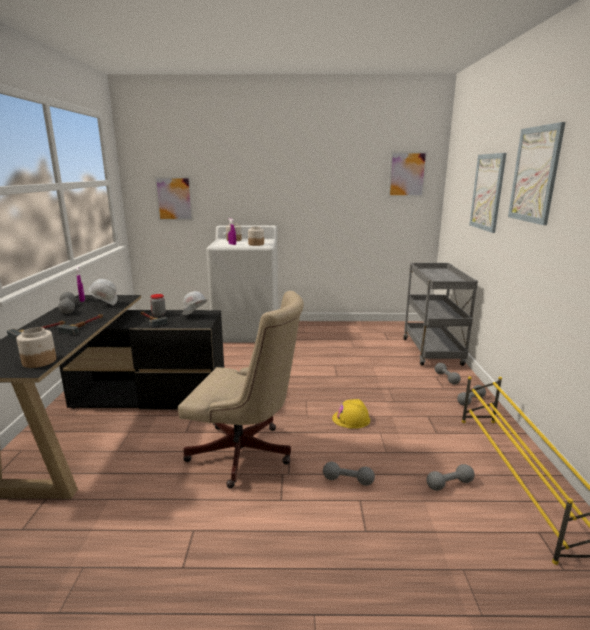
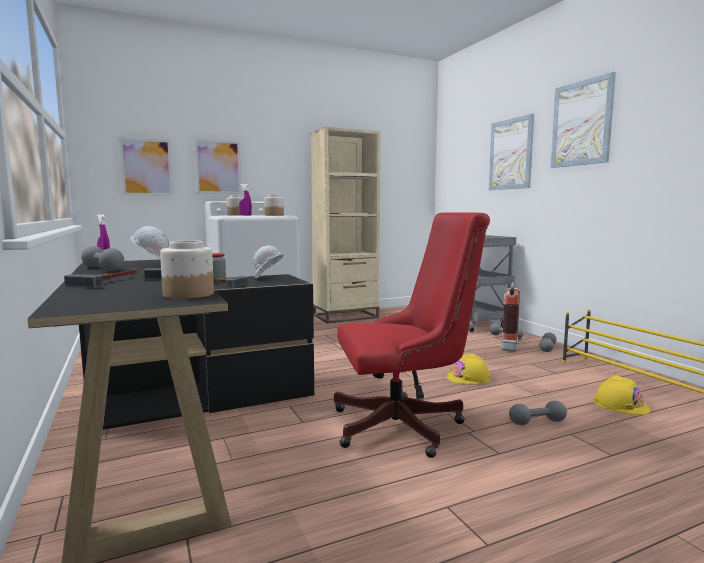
camera: 25 degrees left, 10 degrees down
(246, 455) = (406, 426): beige office chair -> red office chair
(331, 327) = (345, 316): none -> beige bookcase
(407, 174) = (404, 152): picture -> picture (218, 167)
(435, 391) = (509, 346): none -> fire extinguisher
(449, 484) = (620, 404): grey dumbbell -> yellow hard hat

